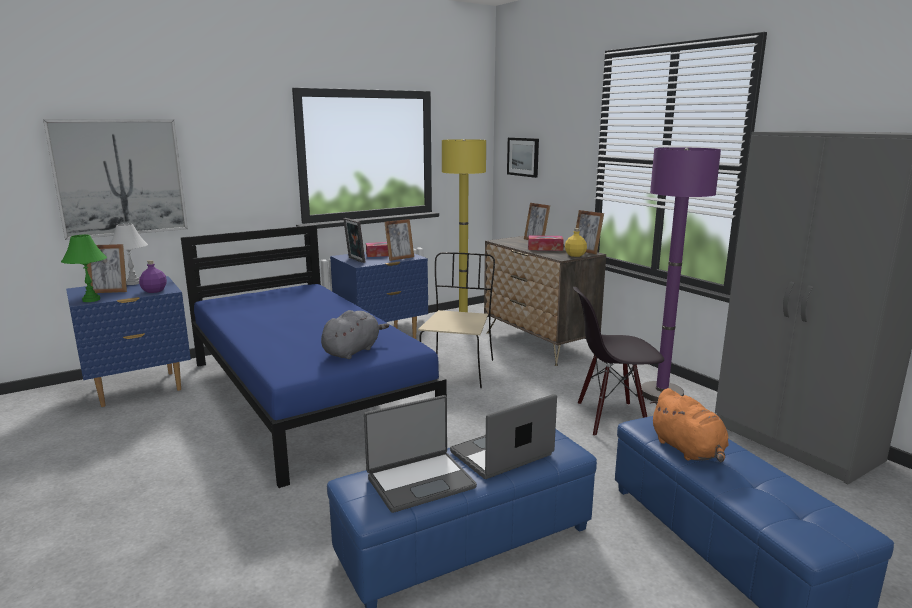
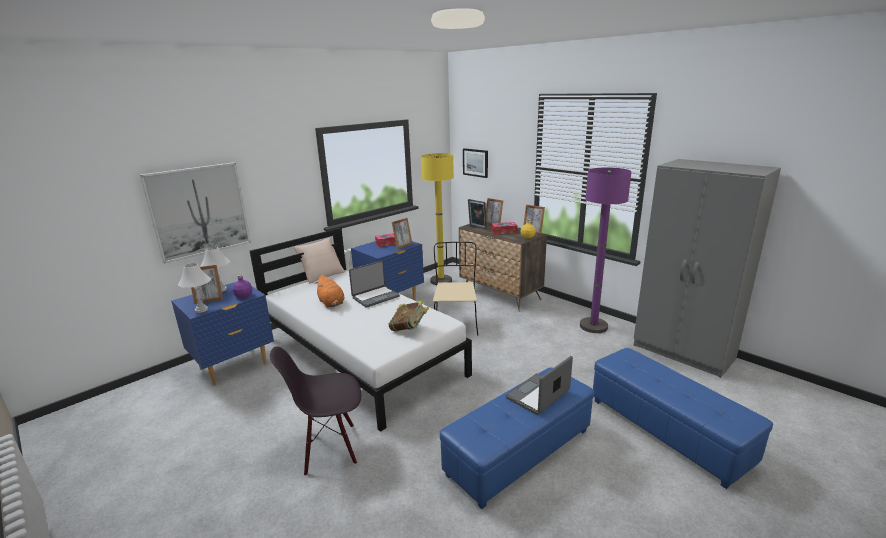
camera: 10 degrees left, 5 degrees up
(91, 300) = (201, 310): green table lamp -> white table lamp
(283, 285) = (322, 274): none -> beige pillow
(307, 395) = (361, 356): blue bed -> white bed
(353, 351) = (409, 329): grey plush toy -> book
(355, 260) = (372, 251): picture frame -> picture frame (477, 227)
(420, 481) = (499, 423): laptop -> laptop (375, 297)
(611, 418) = (570, 349): black chair -> black chair (330, 448)
(688, 450) = (644, 376): orange plush toy -> orange plush toy (331, 303)

